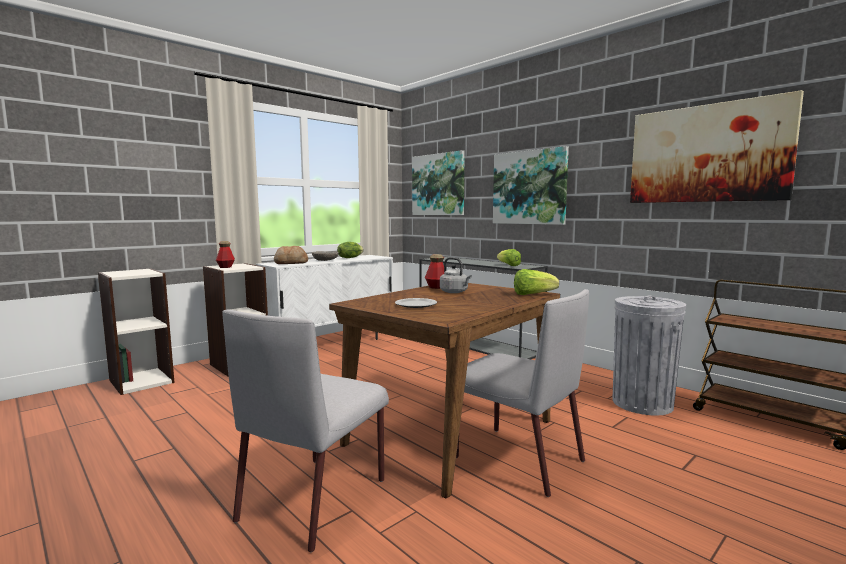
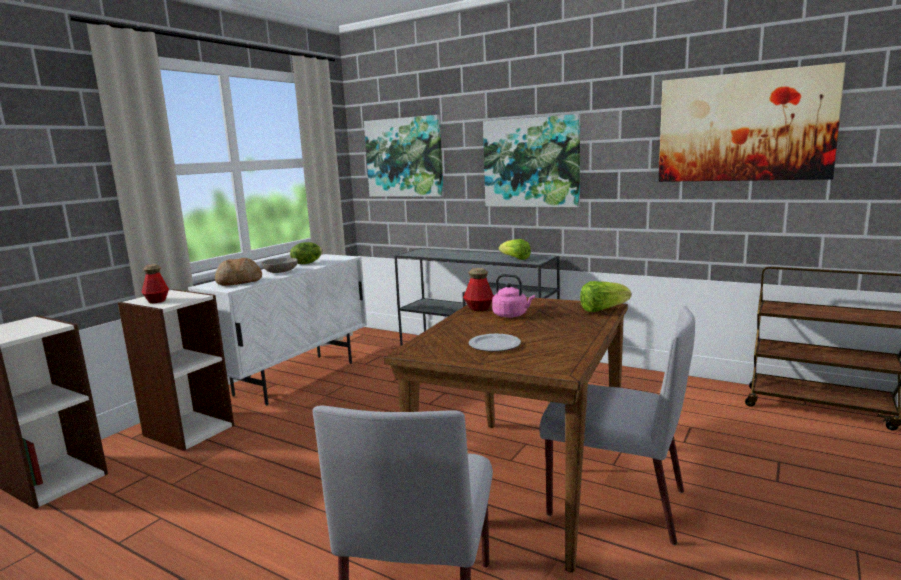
camera: 15 degrees left, 5 degrees up
(455, 292) = (511, 315): grey kettle -> pink kettle
(642, 403) = (695, 406): grey trash can -> none

